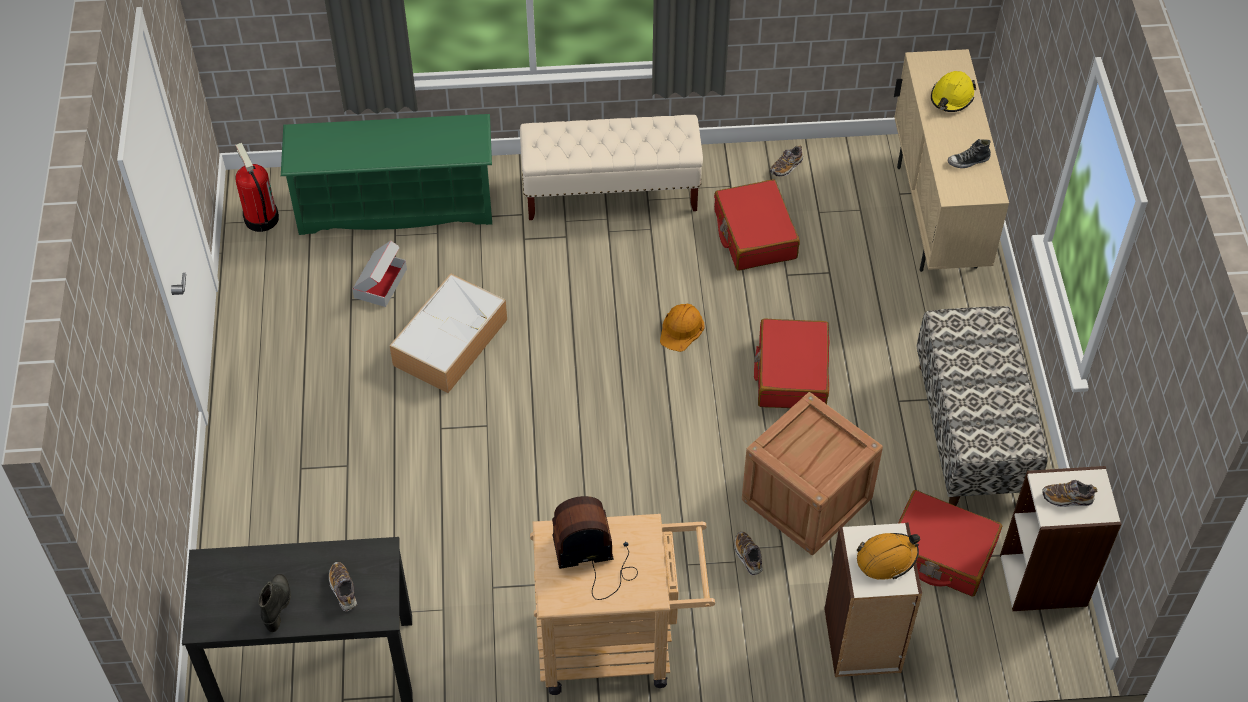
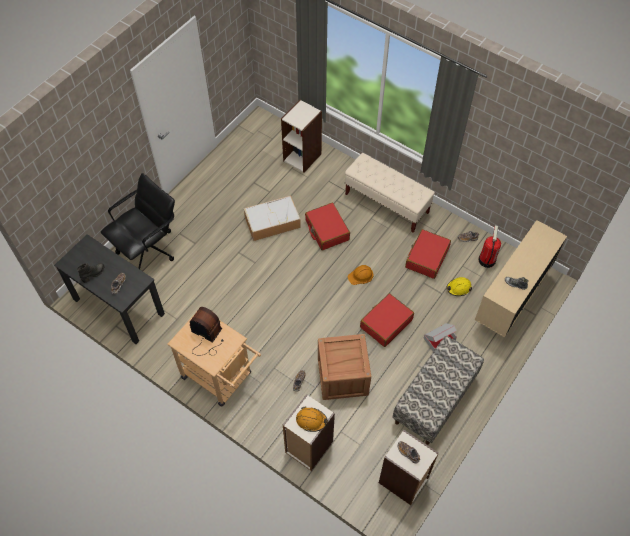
camera: 40 degrees right, 5 degrees up
(260, 218) = (252, 131): fire extinguisher -> fire extinguisher (486, 260)
(270, 532) = (148, 249): none -> black office chair
(380, 283) = (269, 183): cardboard box -> cardboard box (439, 339)
(396, 206) = (302, 157): green shoe rack -> bookcase
(941, 552) = (373, 437): red suitcase -> red suitcase (327, 230)
(951, 97) = (537, 252): yellow hard hat -> yellow hard hat (458, 288)

